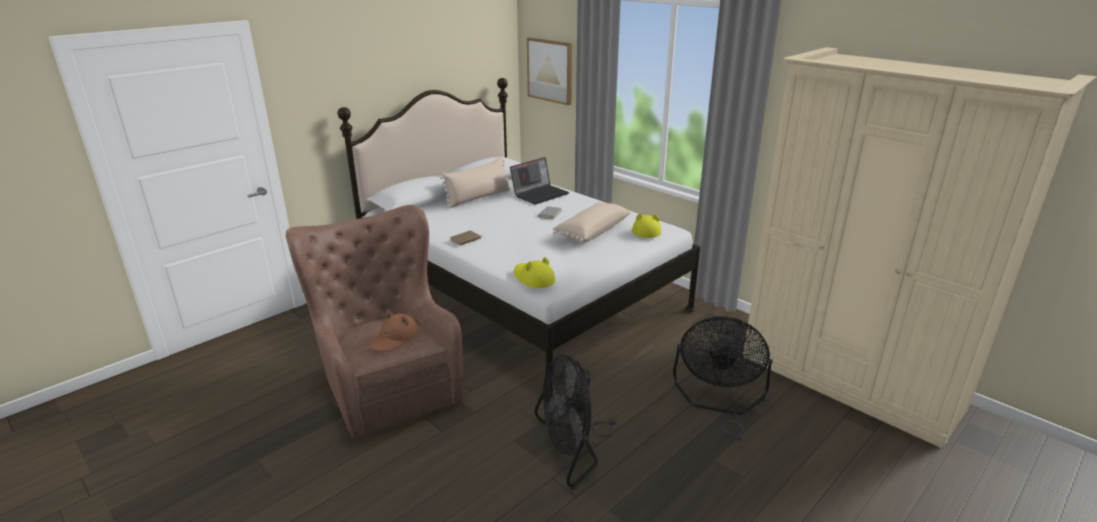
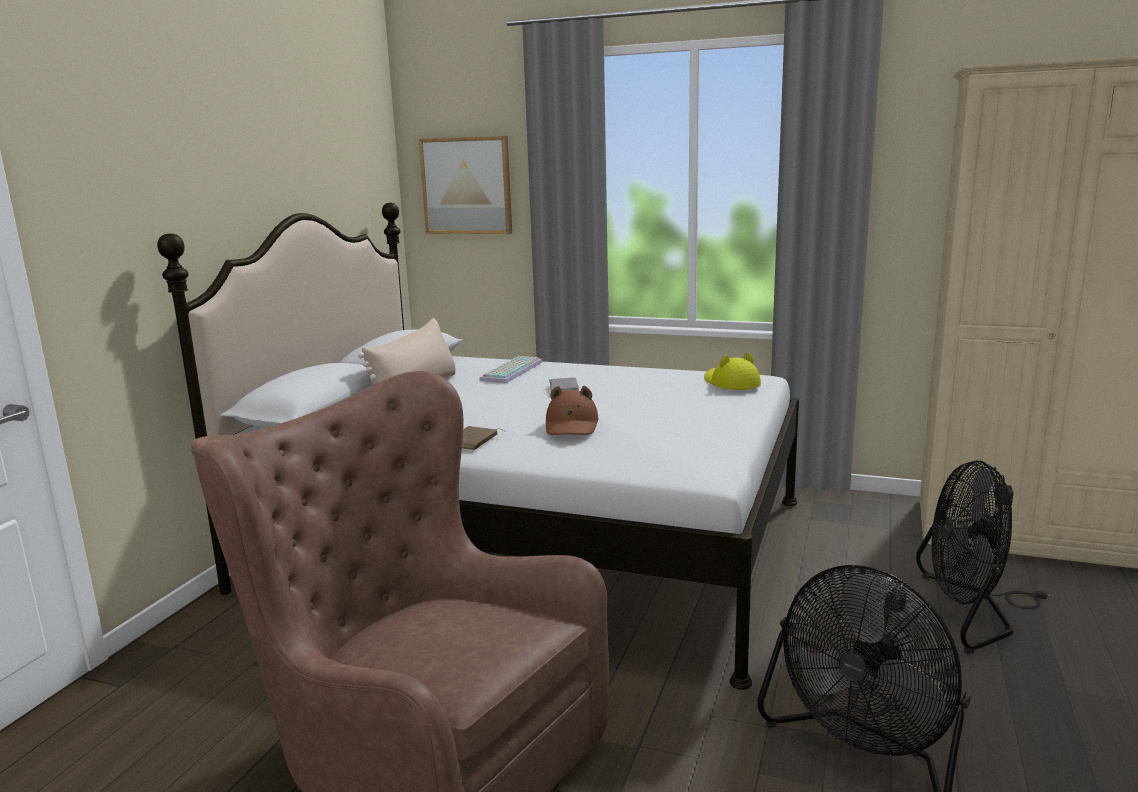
camera: 25 degrees left, 10 degrees down
(394, 338) = (476, 634): brown hat -> brown hat (571, 425)
(533, 278) = (667, 465): yellow hat -> none
(540, 194) = (511, 370): laptop -> keyboard
(591, 231) = (656, 397): beige pillow -> none
(720, 403) = (974, 610): black fan -> black fan turned 75 degrees counterclockwise

